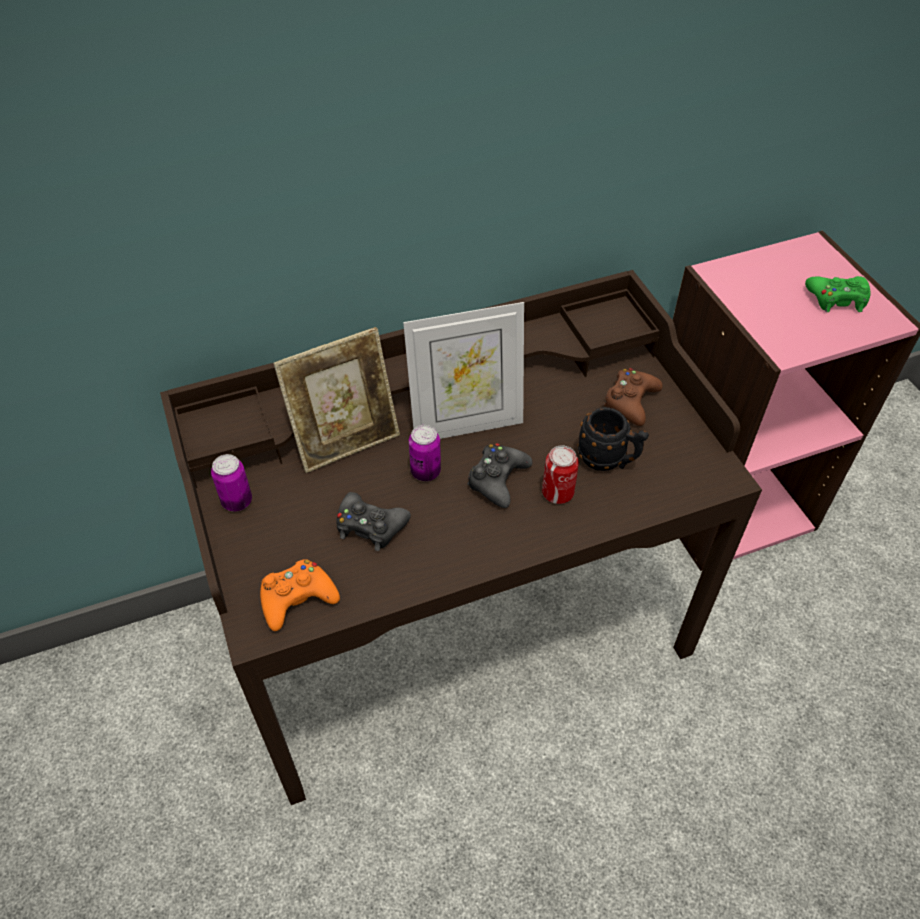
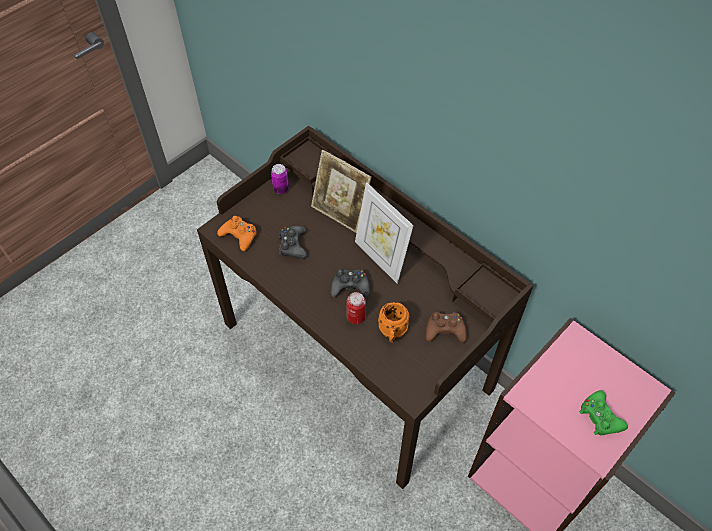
camera: 65 degrees right, 5 degrees up
(425, 472) = (338, 254): can -> none
(608, 460) = (392, 333): black mug -> orange mug

